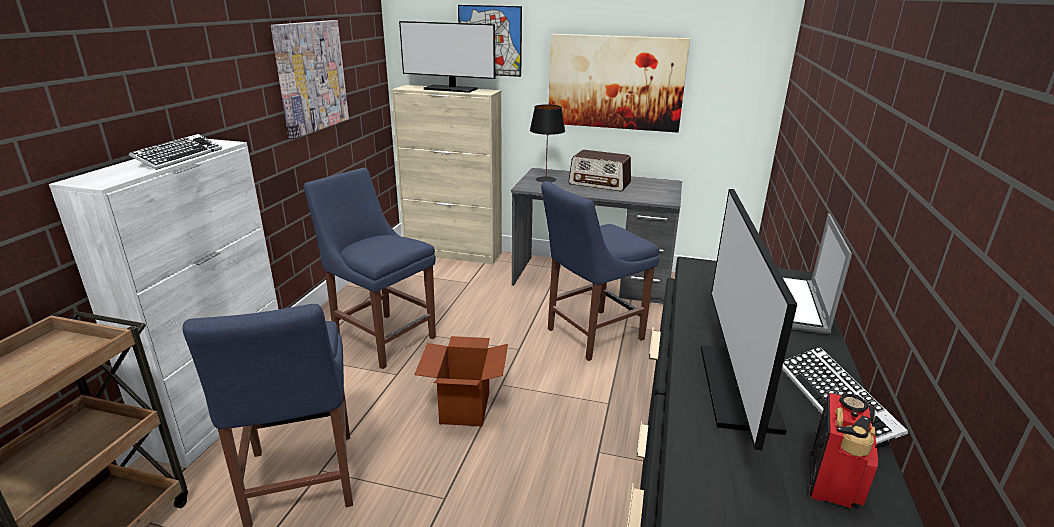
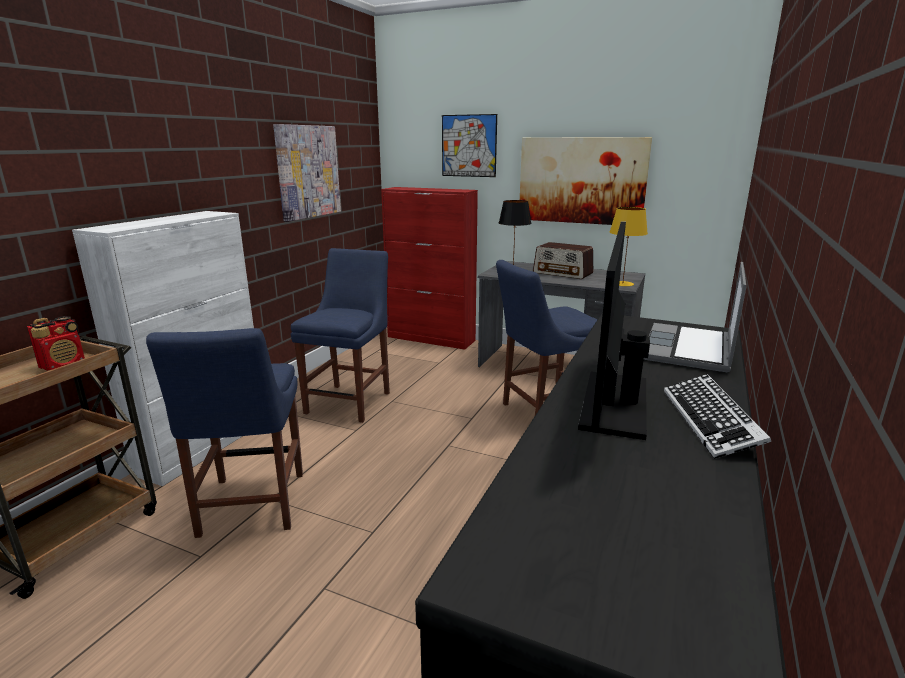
camera: 10 degrees right, 5 degrees down
(179, 157) = (179, 219): keyboard -> none
(382, 338) = (351, 401): blue chair -> blue chair turned 60 degrees clockwise
(450, 89) = (432, 189): monitor -> none
(453, 253) = (431, 339): beige cabinet -> red cabinet
(465, 407) = (410, 460): cardboard box -> none
(664, 196) = (623, 284): none -> yellow table lamp
(833, 481) = (679, 476): radio -> radio (64, 364)

